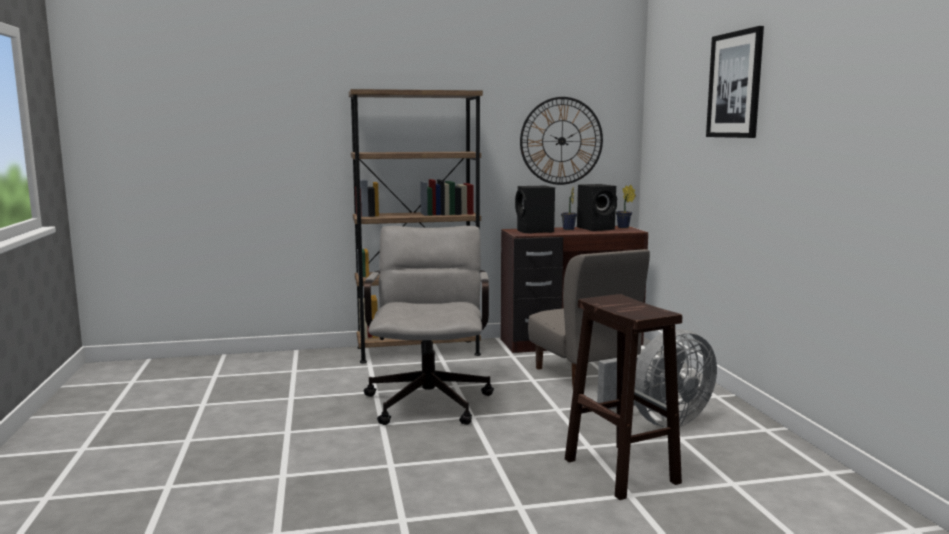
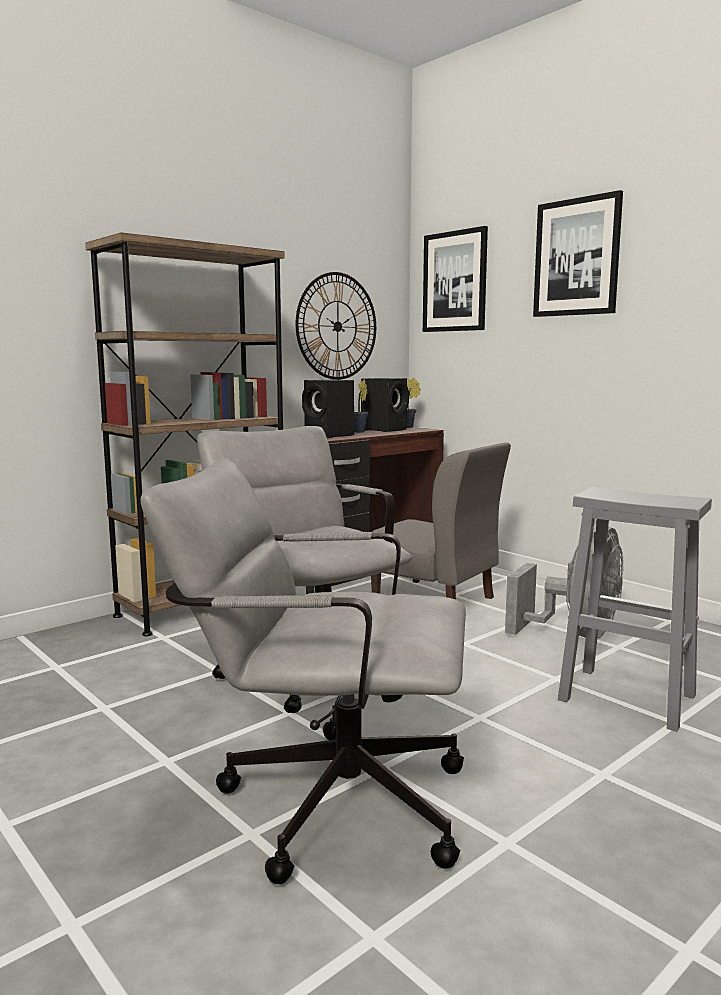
camera: 30 degrees left, 0 degrees up
(337, 471) = (323, 799): none -> grey office chair
(619, 470) = (624, 697): brown stool -> grey stool
(666, 101) = (455, 281): none -> picture

